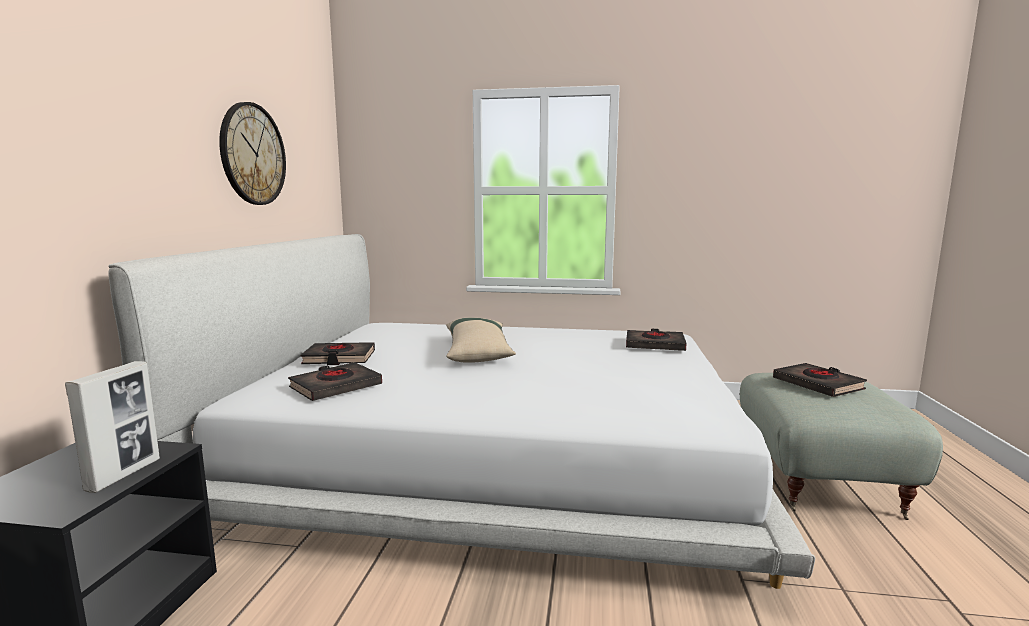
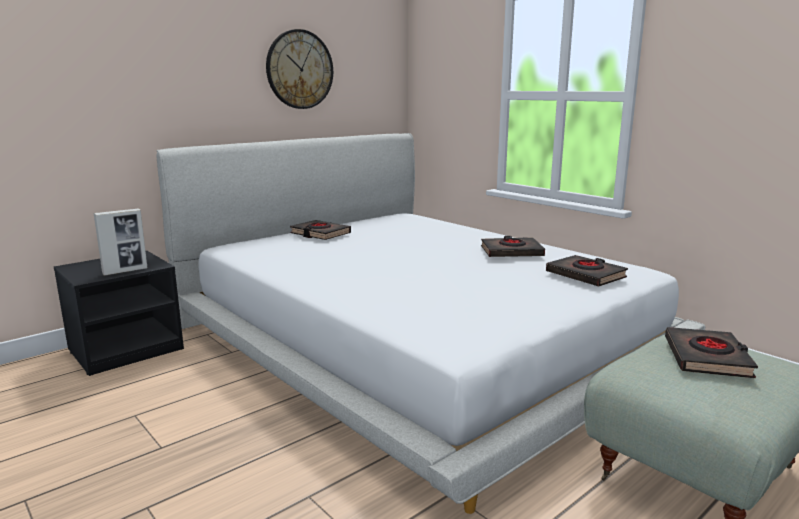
camera: 40 degrees right, 5 degrees up
(335, 387) = (279, 251): black book -> black book (511, 252)
(478, 351) = (420, 248): beige pillow -> none

